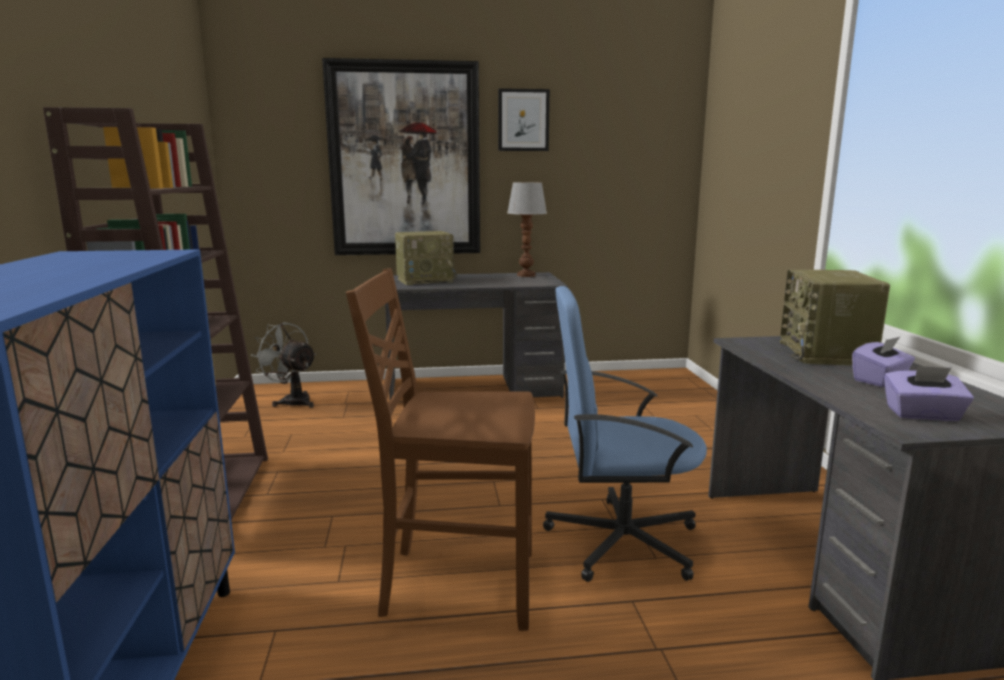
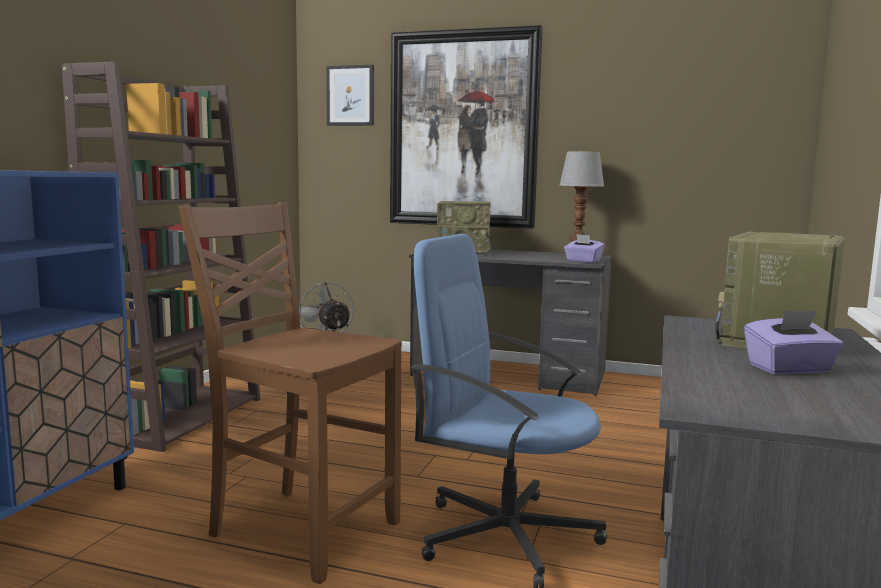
camera: 25 degrees right, 5 degrees down
(523, 120) = (589, 85): picture -> picture (350, 95)
(923, 415) = (762, 402): purple tissue box -> purple tissue box (583, 261)

